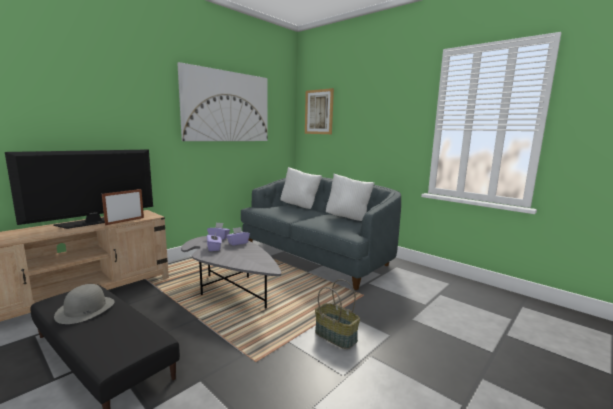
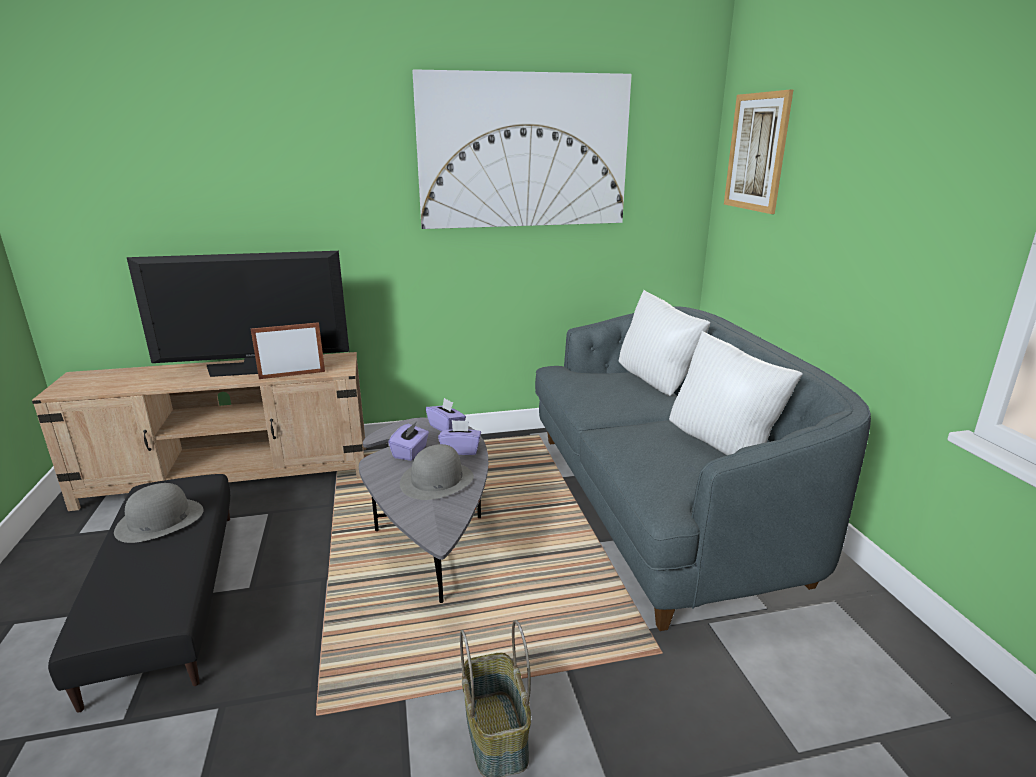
camera: 35 degrees right, 10 degrees up
(242, 253) = (437, 480): none -> grey hat

